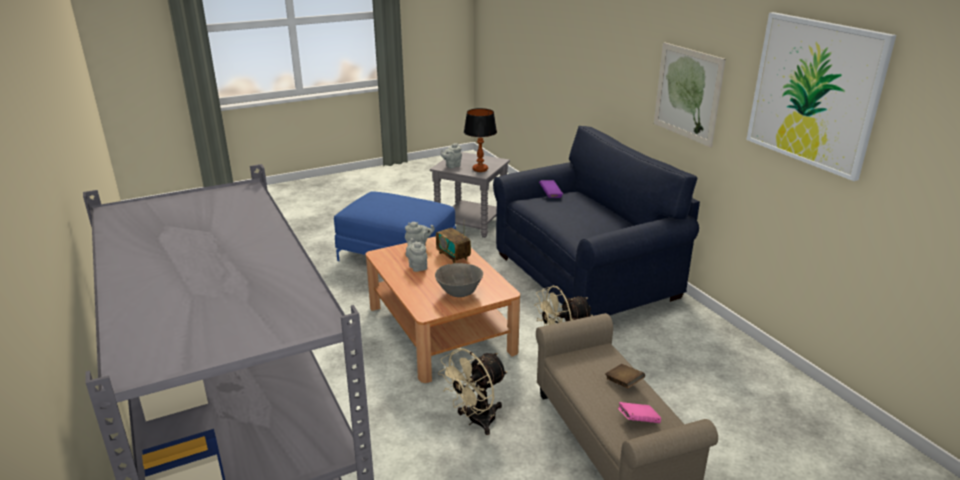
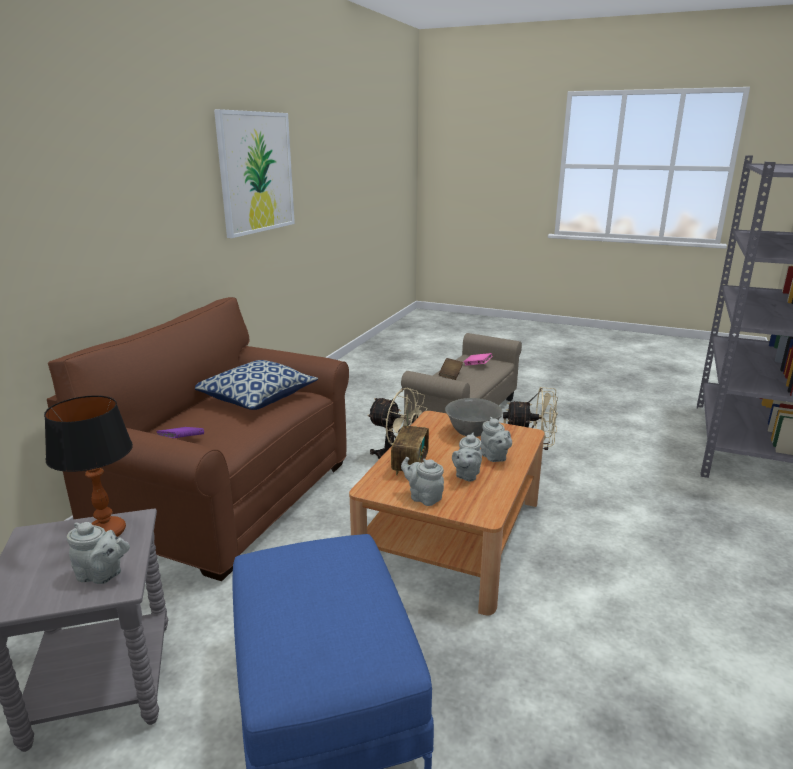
camera: 130 degrees left, 5 degrees down
(419, 284) = (494, 457): none -> grey teapot
(585, 276) = (227, 497): blue sofa -> brown sofa
(592, 224) = (256, 398): none -> pillow
(687, 93) = (157, 227): picture -> none

